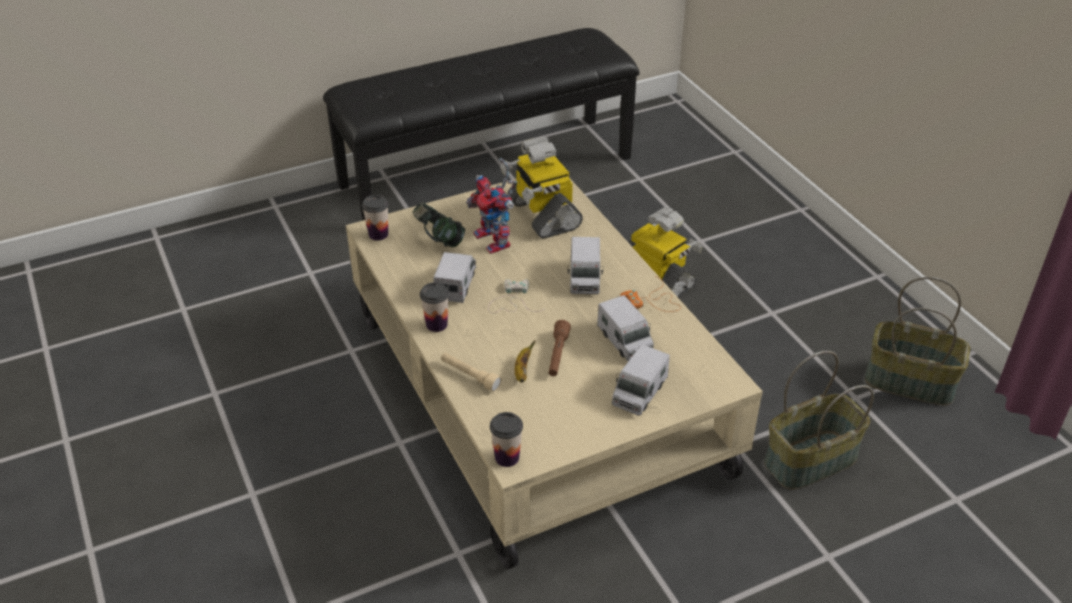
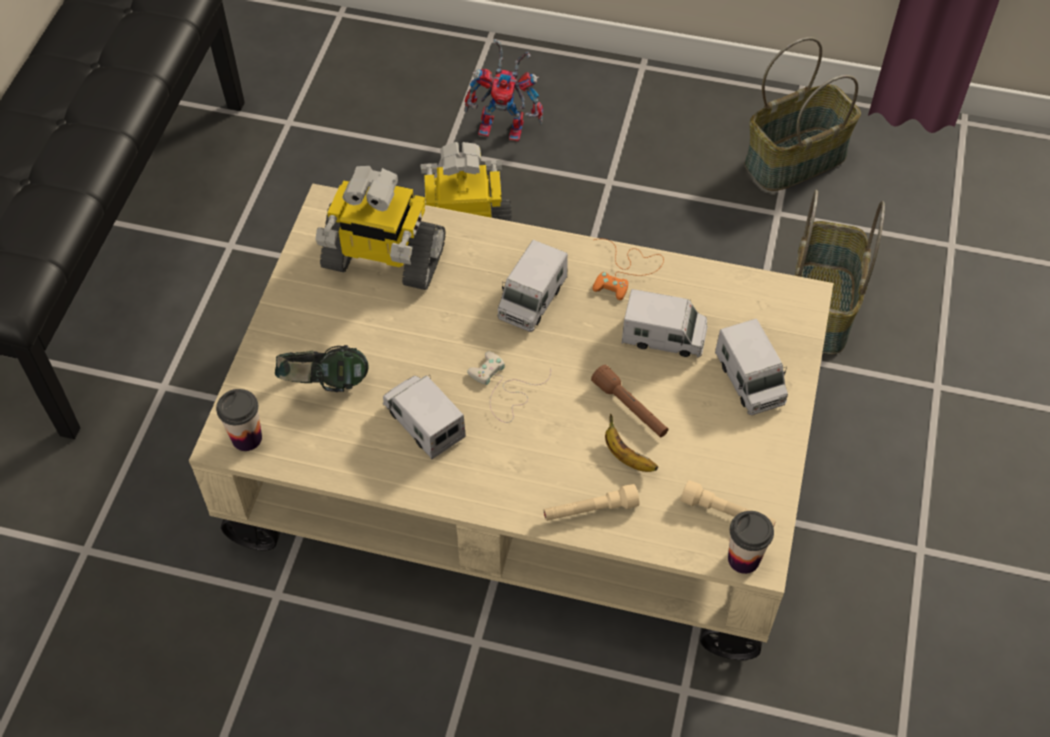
camera: 50 degrees left, 15 degrees up
(436, 324) = (474, 486): cup -> none
(496, 242) = (387, 333): toy robot -> toy robot (506, 127)
(531, 433) = (727, 513): none -> beige flashlight
(584, 278) = (532, 299): toy truck -> toy truck turned 75 degrees clockwise

